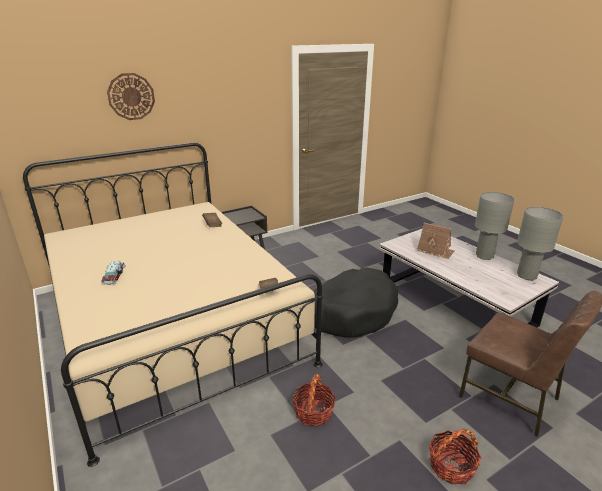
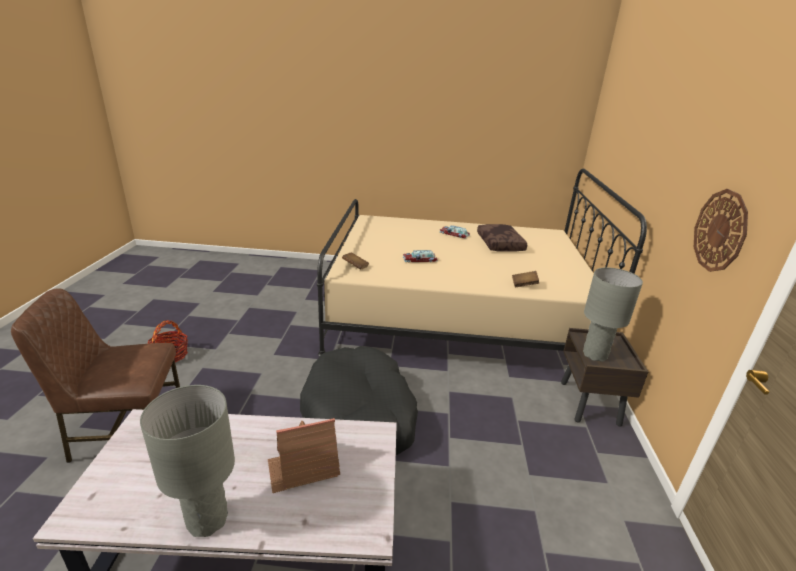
camera: 125 degrees right, 0 degrees up
(124, 248) = (501, 244): none -> brown pillow
(131, 96) = (643, 130): wall clock -> wall clock (720, 231)
(213, 269) = (420, 260): none -> toy car
(313, 412) = (286, 331): basket -> none
(526, 275) = (107, 510): grey table lamp -> grey table lamp (595, 355)

